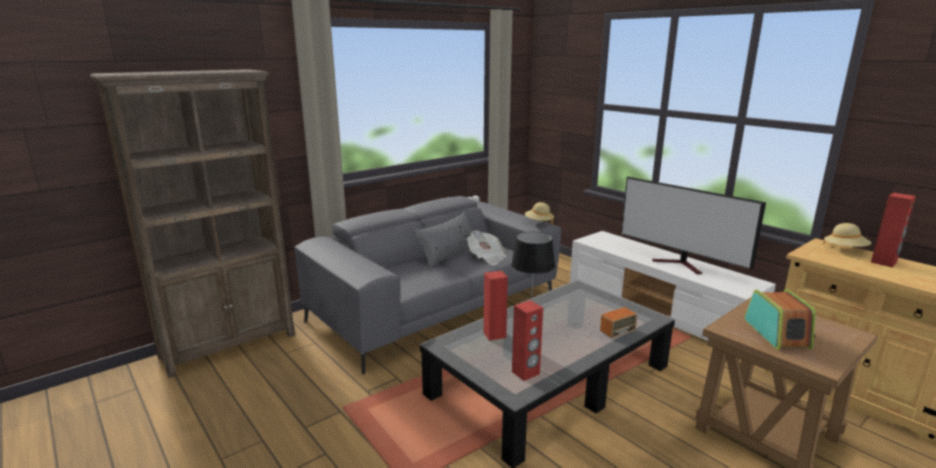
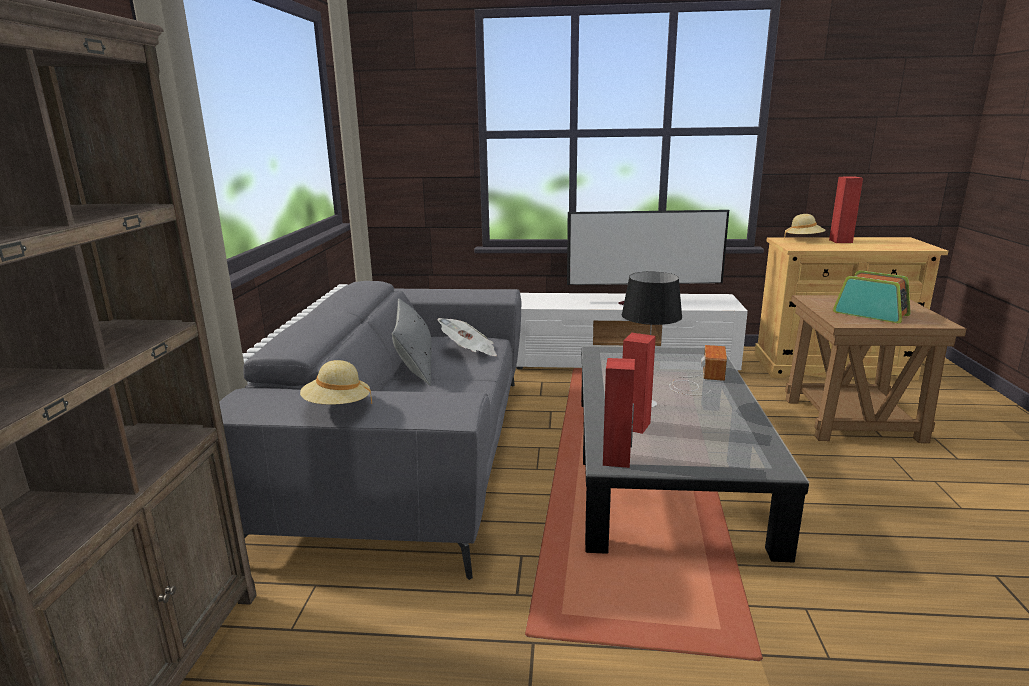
camera: 45 degrees left, 0 degrees up
(526, 373) = (739, 444): red speaker -> red speaker (617, 459)
(539, 222) = (496, 289): beige hat -> beige hat (337, 406)

